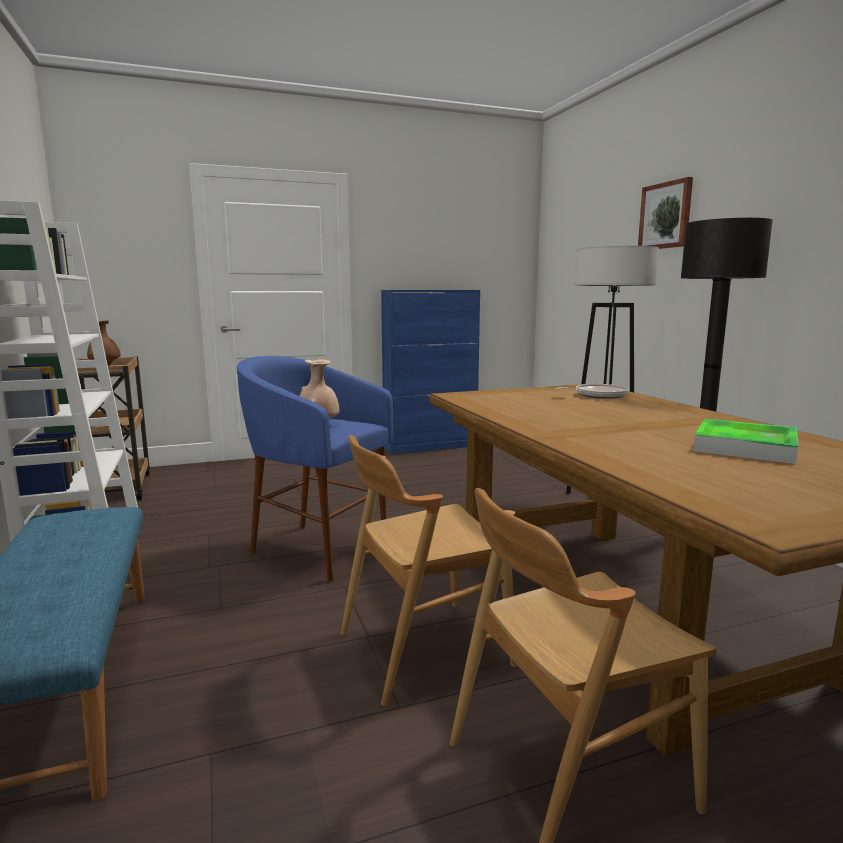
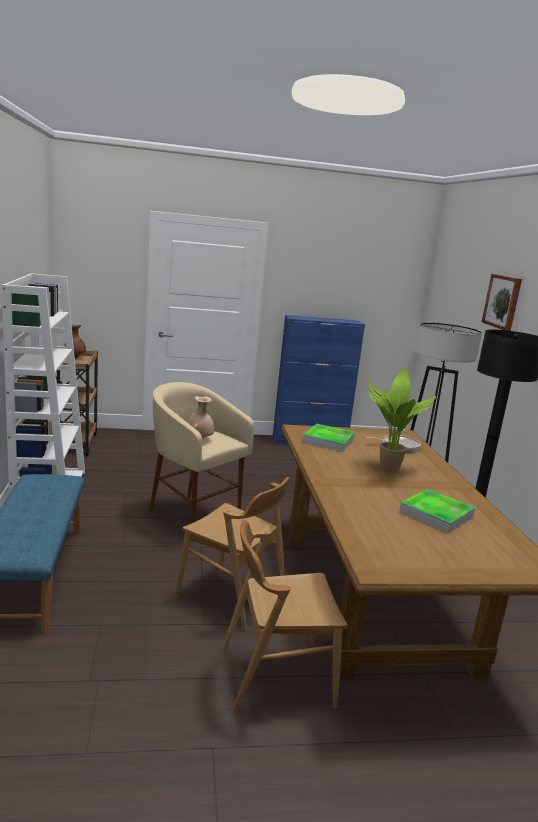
camera: 10 degrees right, 5 degrees up
(317, 549) = (192, 516): blue stool -> beige stool
(423, 648) = (231, 595): brown chair -> brown chair turned 135 degrees counterclockwise
(506, 400) = (328, 440): none -> tray
(611, 414) = (386, 468): none -> potted plant

